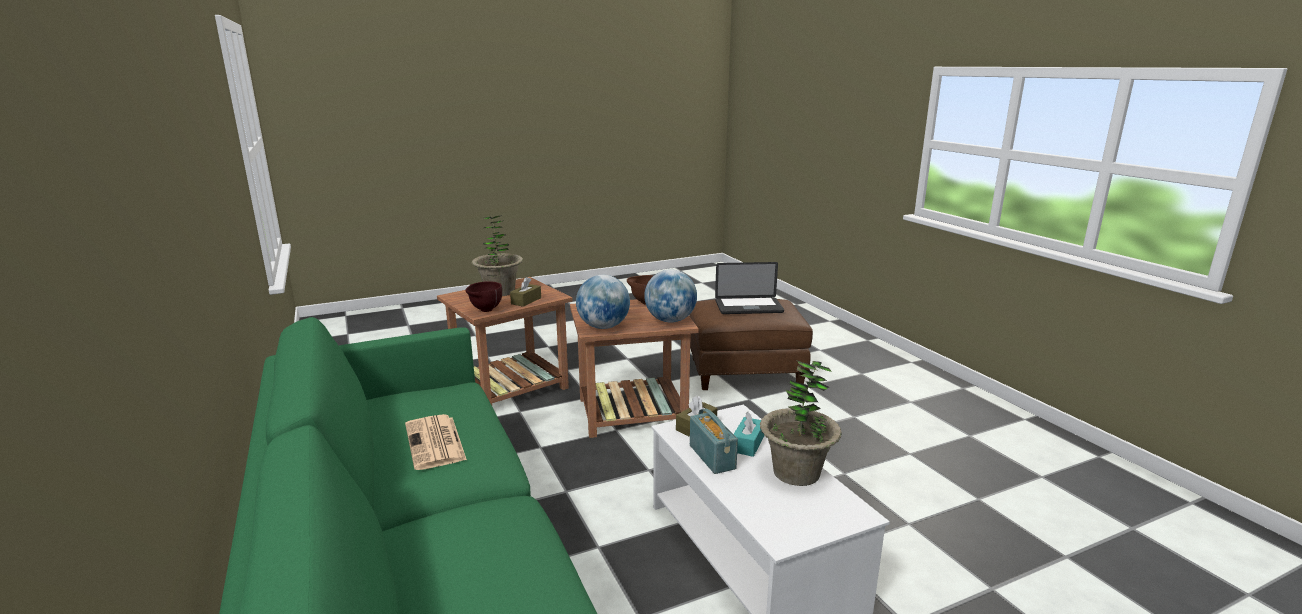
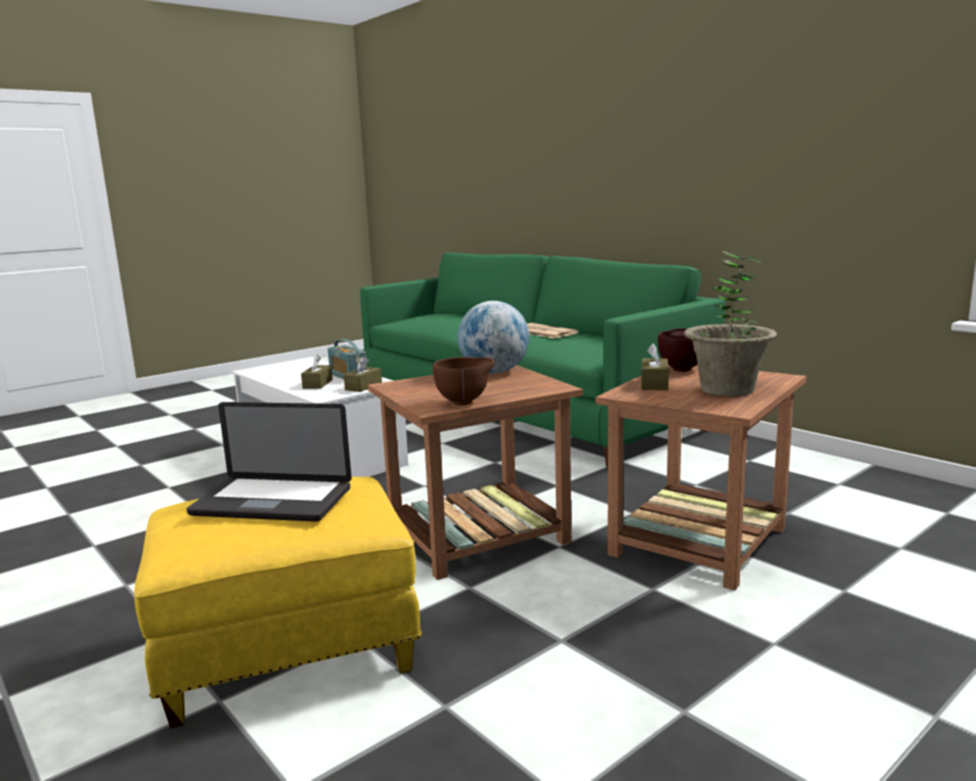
camera: 165 degrees right, 5 degrees down
(670, 320) = (410, 387): globe -> none
(746, 371) = (286, 651): brown ottoman -> yellow ottoman
(748, 307) = (272, 502): laptop -> laptop turned 150 degrees counterclockwise
(748, 444) = (317, 384): turquoise tissue box -> brown tissue box
(796, 473) = (283, 378): potted plant -> none

